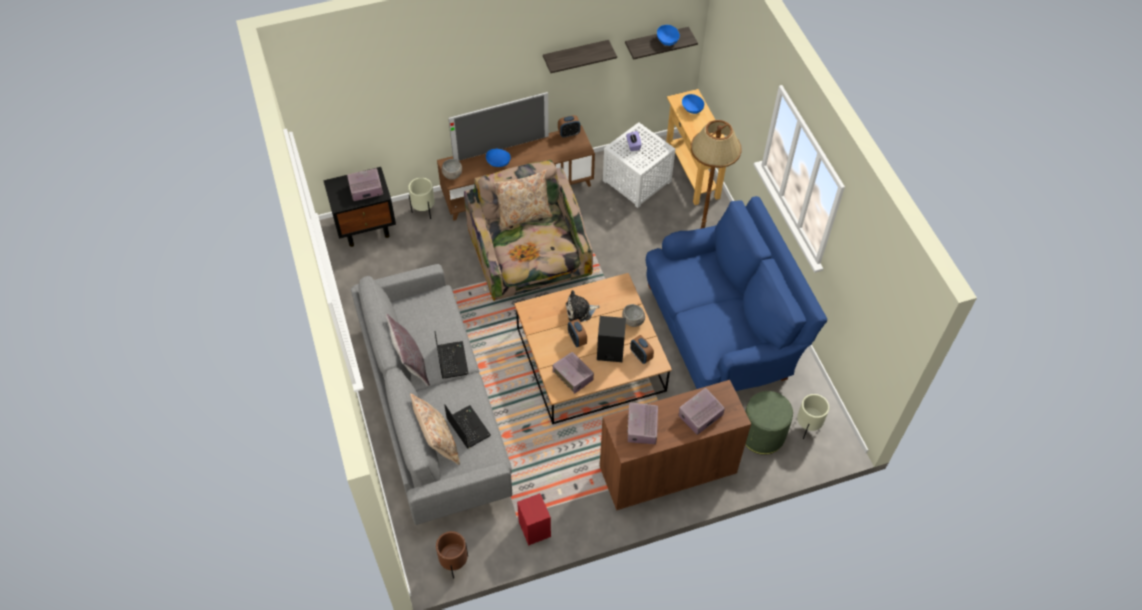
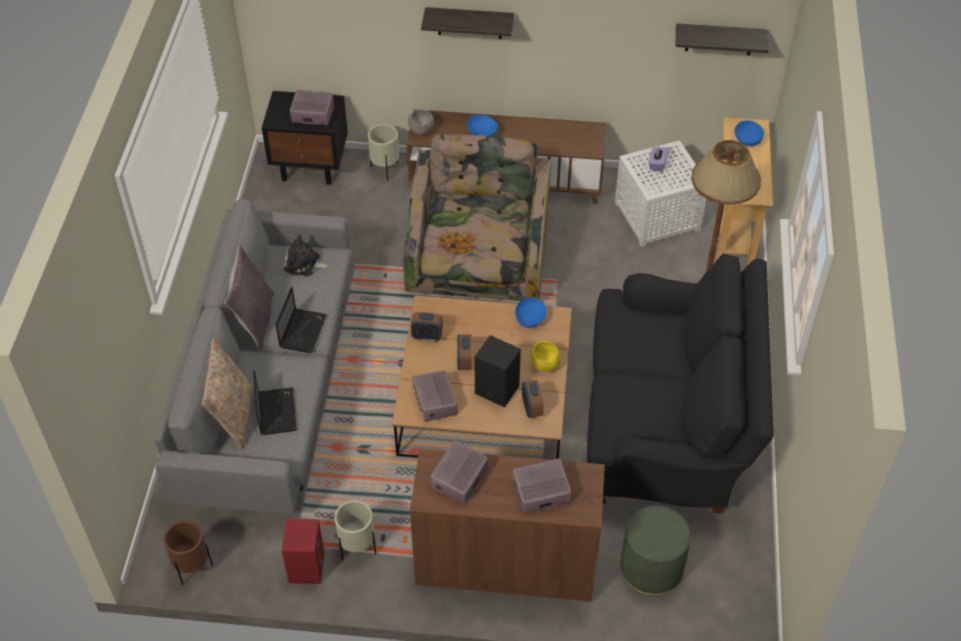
camera: 25 degrees right, 5 degrees down
(501, 148) = (495, 119): television -> none
(523, 215) = (480, 202): beige pillow -> none
(569, 133) = (585, 127): alarm clock -> alarm clock (427, 336)
(575, 56) = (607, 24): shelf -> shelf (469, 23)
(580, 311) = (487, 331): plush toy -> plush toy (304, 264)
(633, 321) = (545, 365): grey bowl -> yellow bowl
(667, 41) = (730, 38): blue bowl -> blue bowl (530, 320)
(722, 332) = (667, 427): blue sofa -> black sofa
(807, 427) = (716, 582): beige planter -> beige planter (357, 548)

